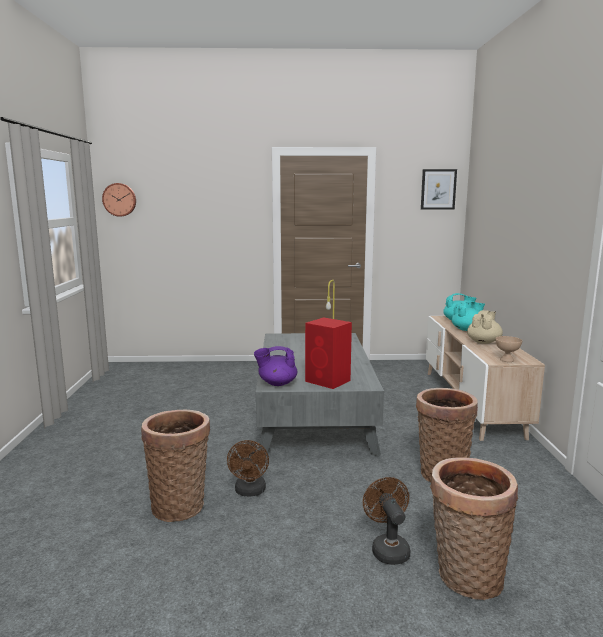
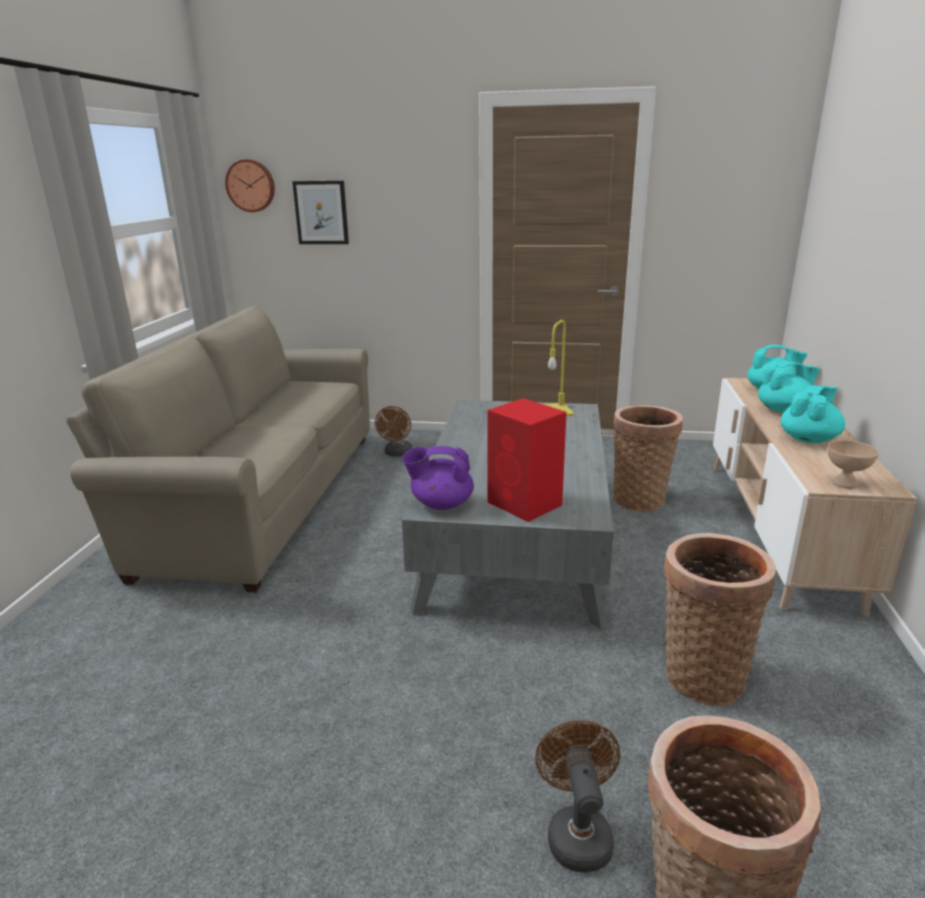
camera: 10 degrees right, 10 degrees up
(132, 403) = (260, 497): none -> beige sofa
(180, 504) = (270, 695): basket -> basket (640, 498)
(250, 492) = (381, 681): brown fan -> brown fan (397, 454)
(438, 189) = (761, 160): picture -> picture (321, 212)
(484, 342) = (809, 439): beige teapot -> turquoise teapot

